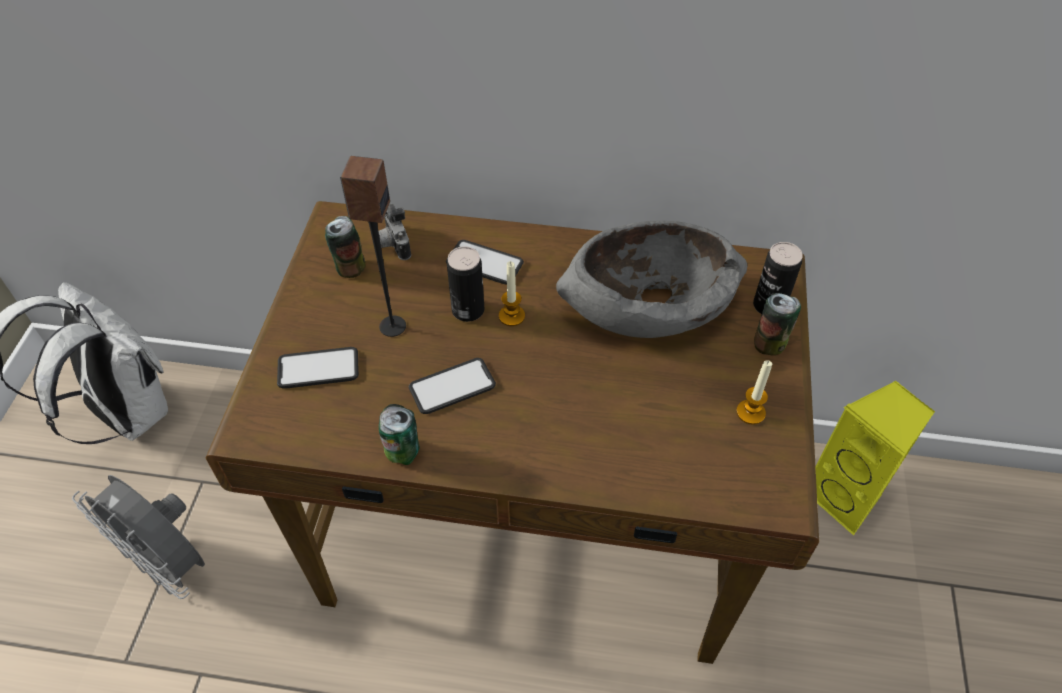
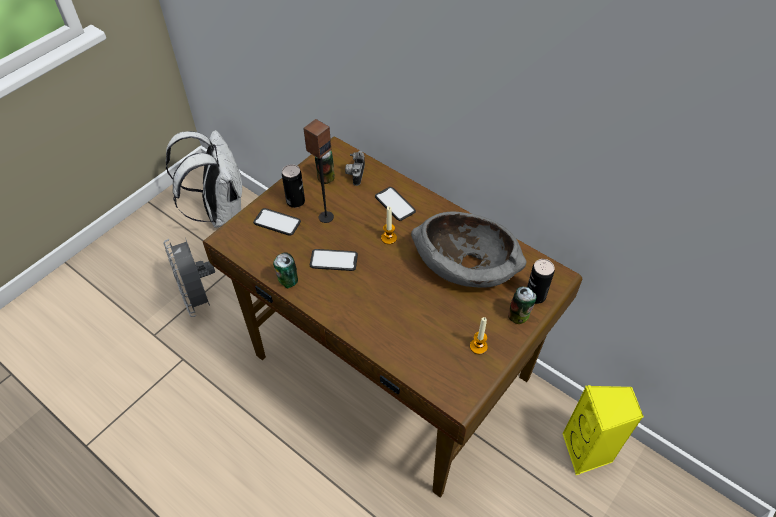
camera: 30 degrees right, 0 degrees up
(468, 310) = (369, 225): can -> can (295, 201)

